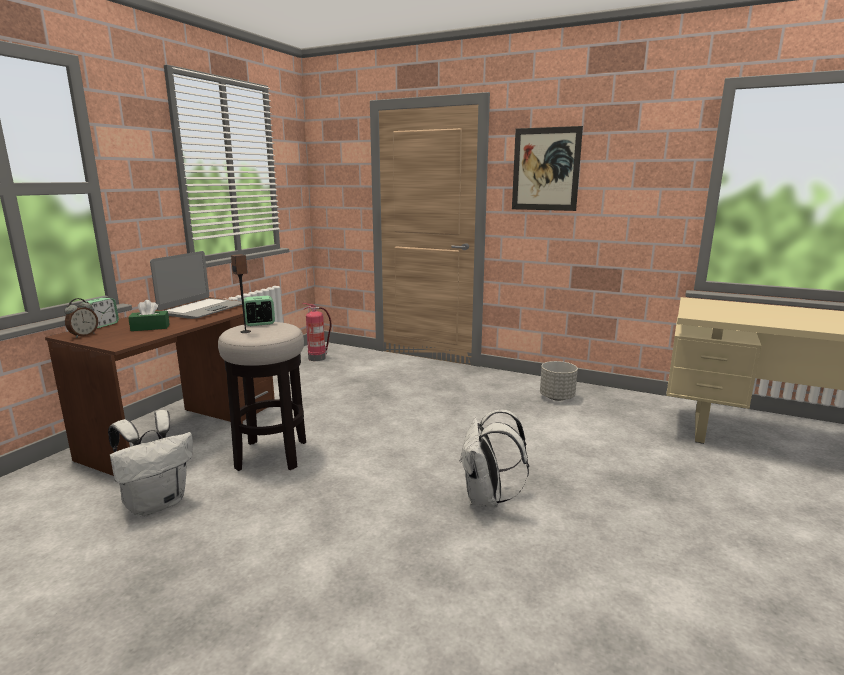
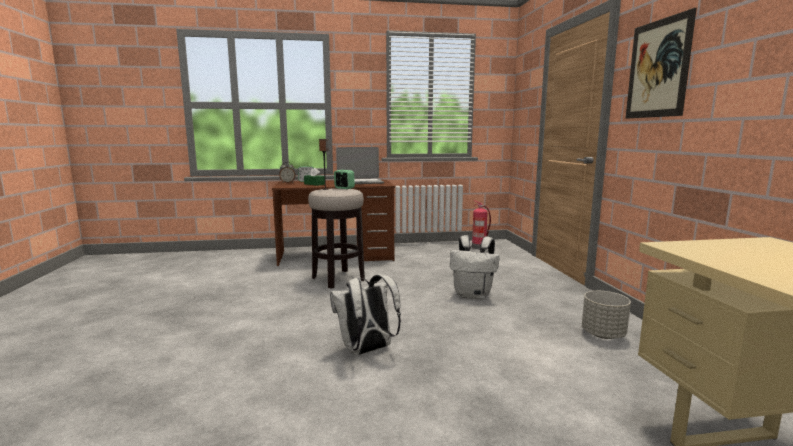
camera: 55 degrees right, 5 degrees down
(157, 503) = (265, 276): white backpack -> white backpack (473, 295)

